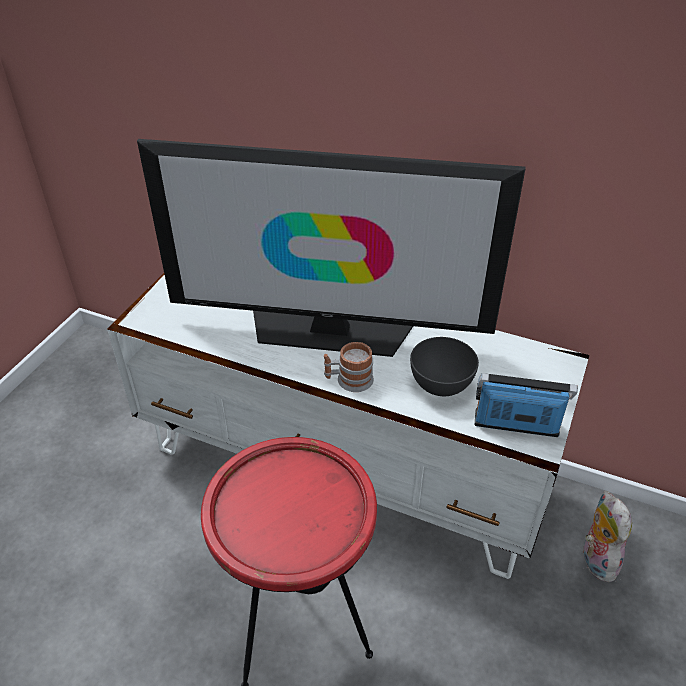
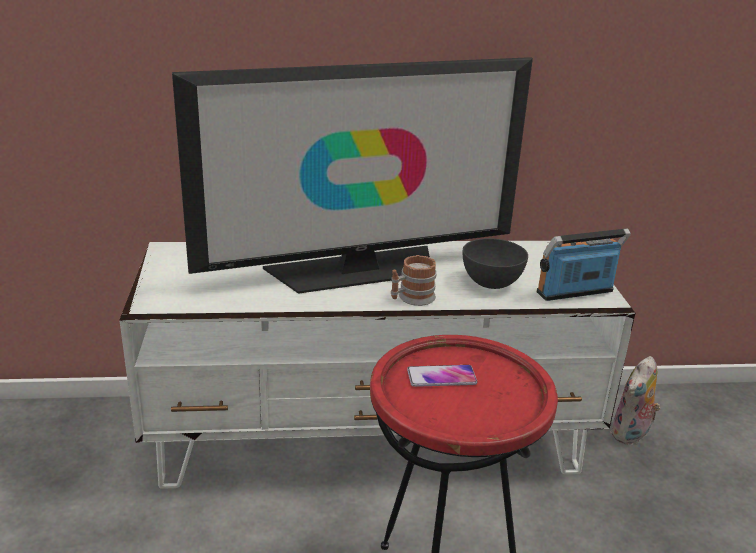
camera: 30 degrees left, 15 degrees down
(282, 487) = (441, 377): none -> phone
(595, 559) = (631, 435): plush toy -> plush toy turned 105 degrees counterclockwise

